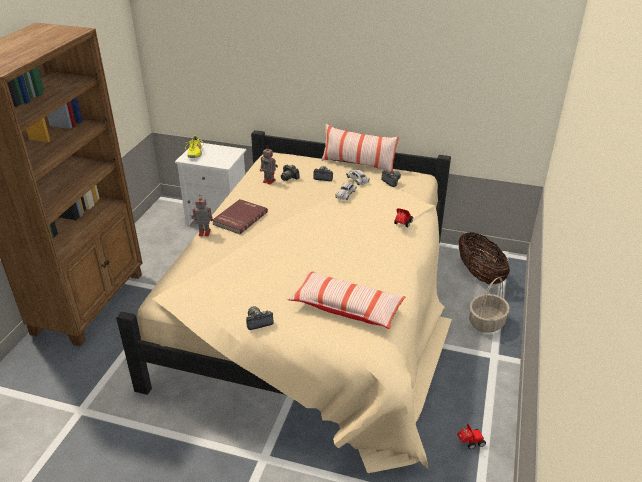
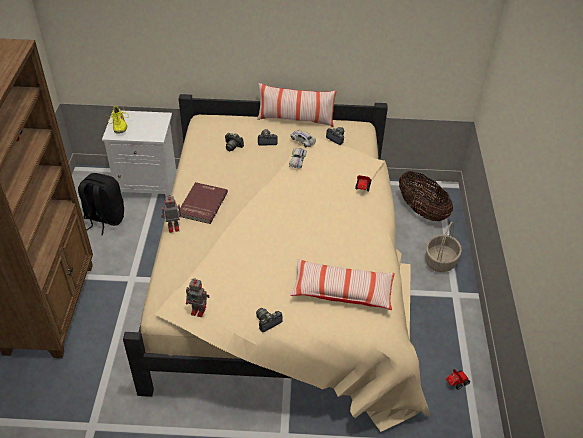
camera: 15 degrees left, 10 degrees up
(168, 239) = (104, 219): none -> black backpack
(269, 181) = (215, 153): toy robot -> toy robot (199, 311)

